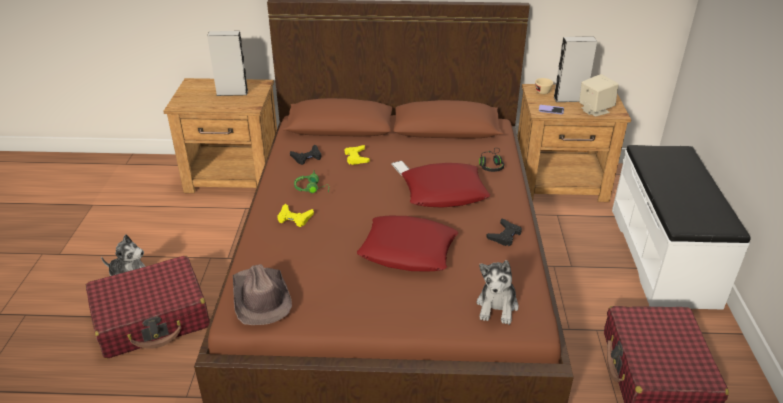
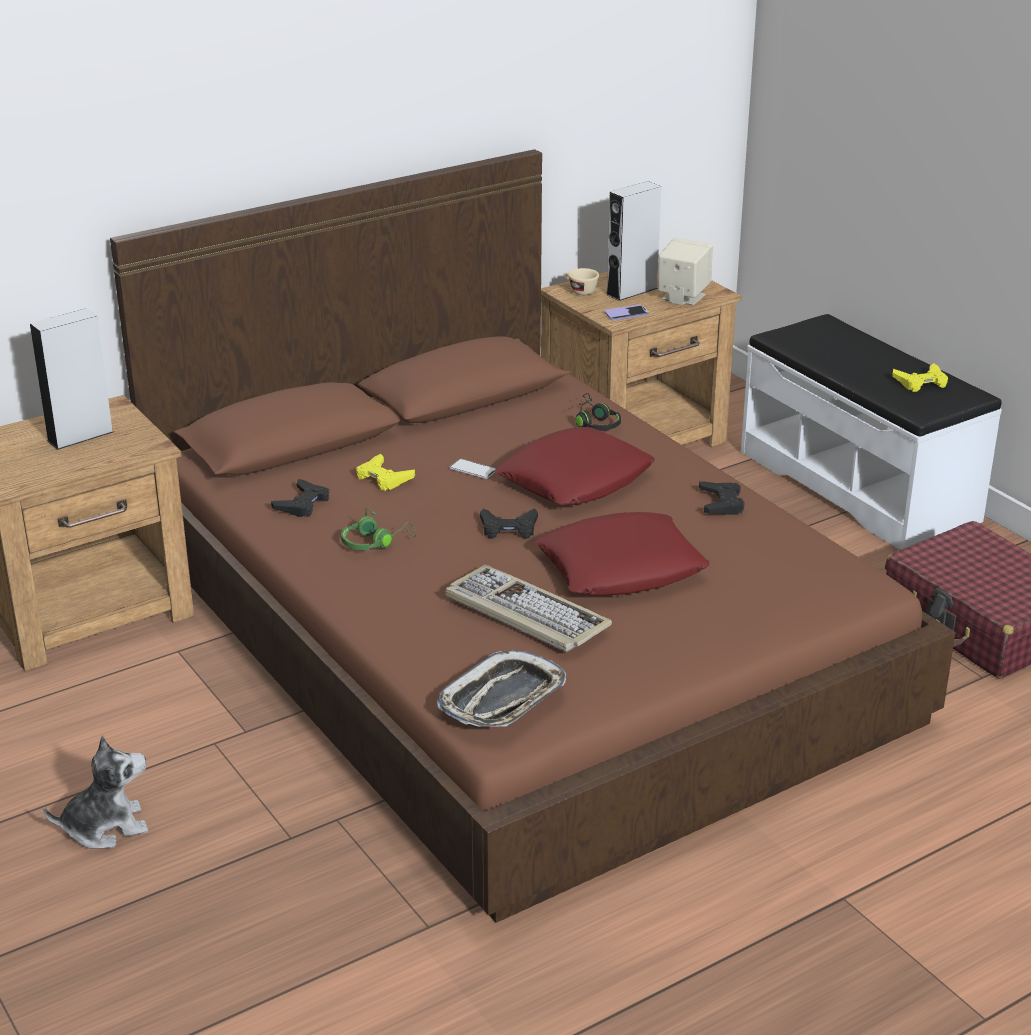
camera: 35 degrees left, 5 degrees down
(152, 318) = (231, 862): red suitcase -> none
(260, 297) = (503, 699): brown hat -> tray
(294, 218) = (405, 590): yellow game controller -> yellow game controller (921, 382)
(327, 255) = (524, 613): none -> keyboard
(379, 206) = (508, 529): none -> black game controller
(497, 306) = (810, 585): plush toy -> none

